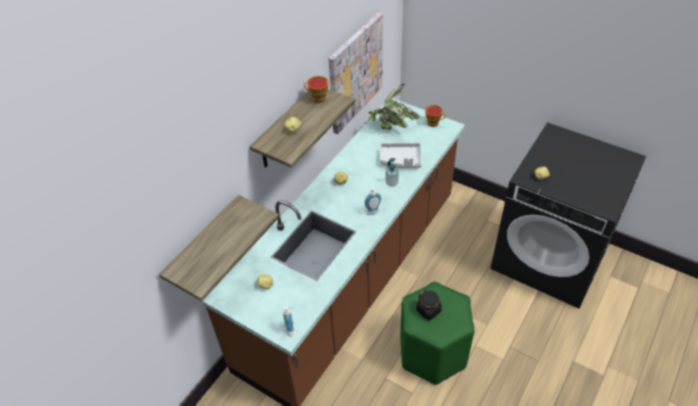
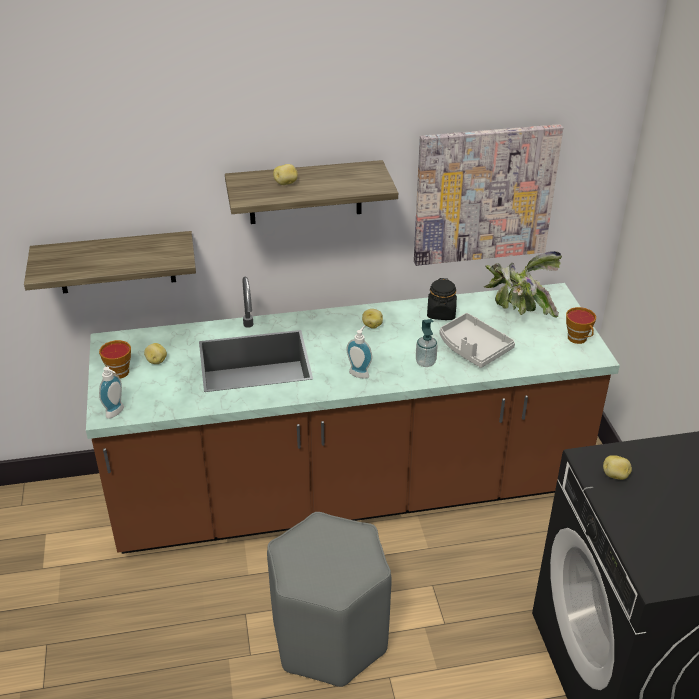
camera: 45 degrees right, 10 degrees down
(317, 98) = (359, 171): cup -> cup (118, 371)
(428, 310) = (320, 546): black jar -> black jar (441, 313)
(433, 352) = (331, 637): green stool -> grey stool

